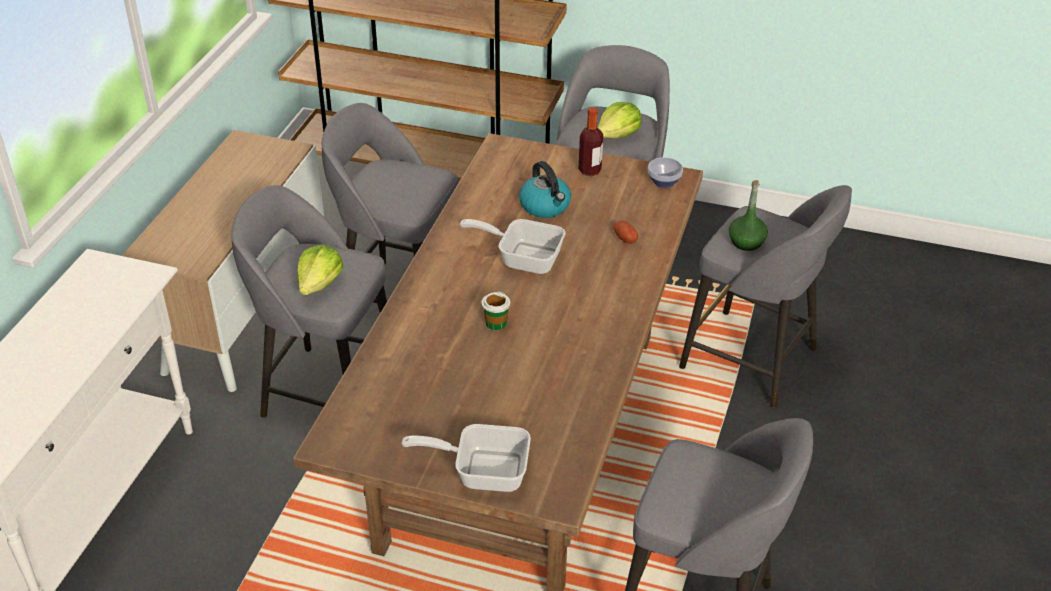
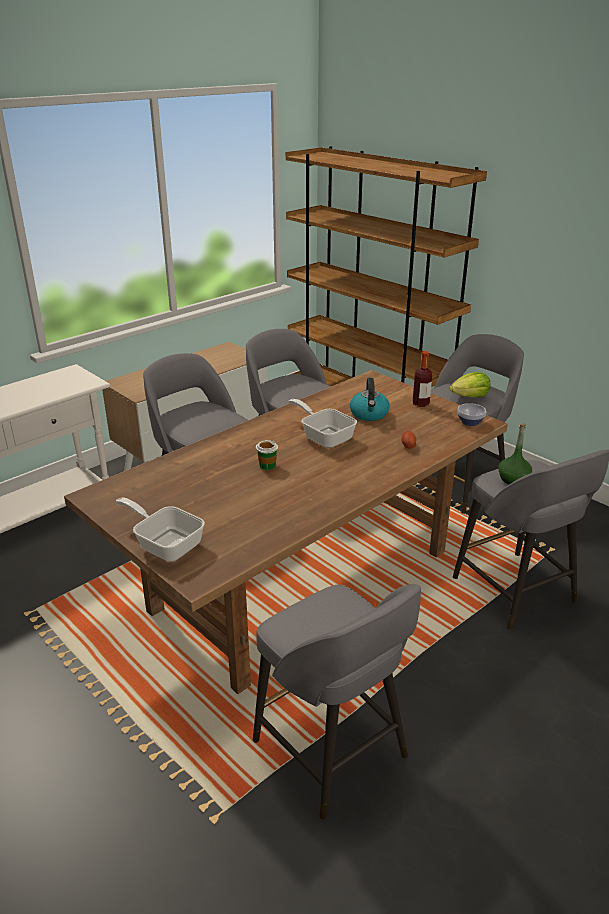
camera: 30 degrees right, 10 degrees down
(319, 284) = (194, 422): lettuce -> none

